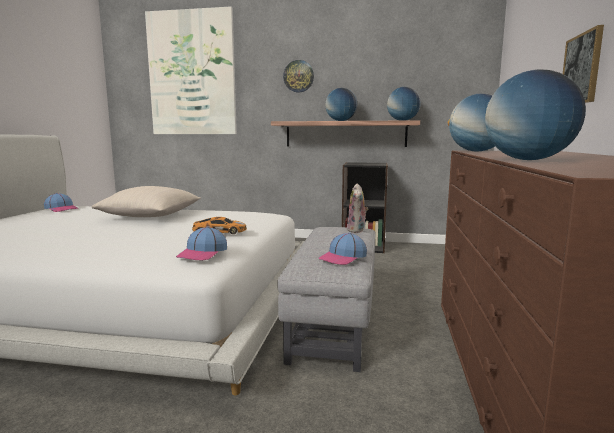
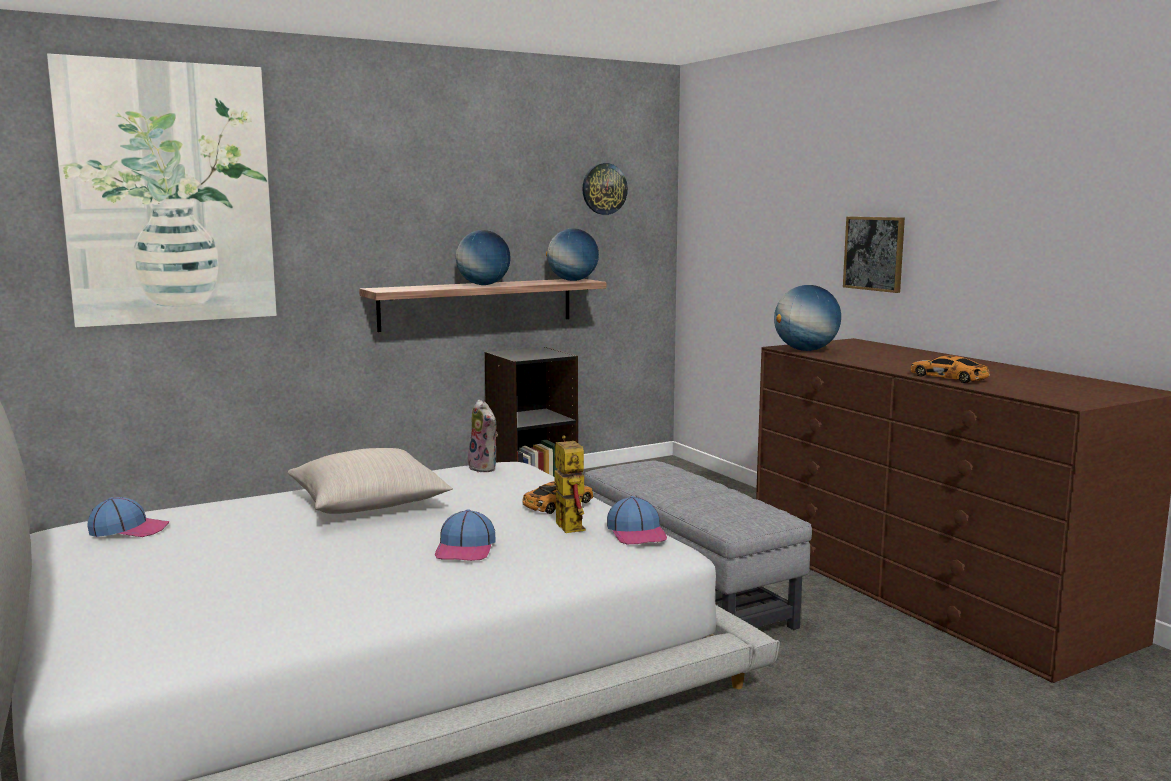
camera: 40 degrees left, 0 degrees up
(185, 240) = (564, 525): none -> toy robot
(298, 76) = (394, 205): wall clock -> wall clock (604, 189)
(343, 257) = (745, 502): cap -> cap (466, 549)
(357, 230) = (662, 466): plush toy -> plush toy (485, 468)
(528, 160) = (949, 377): globe -> toy car

